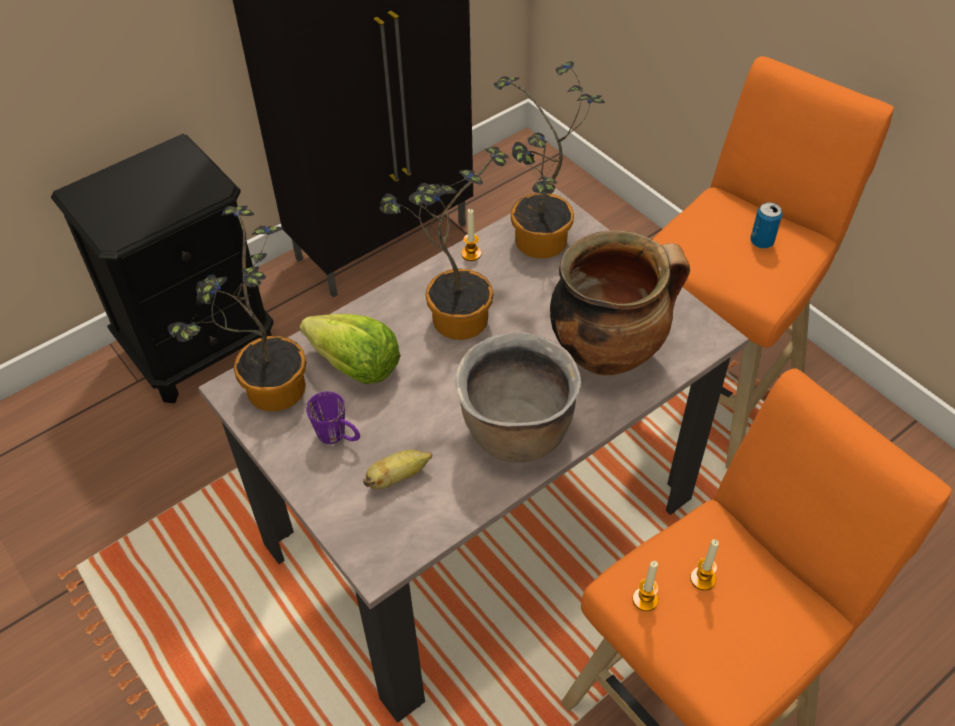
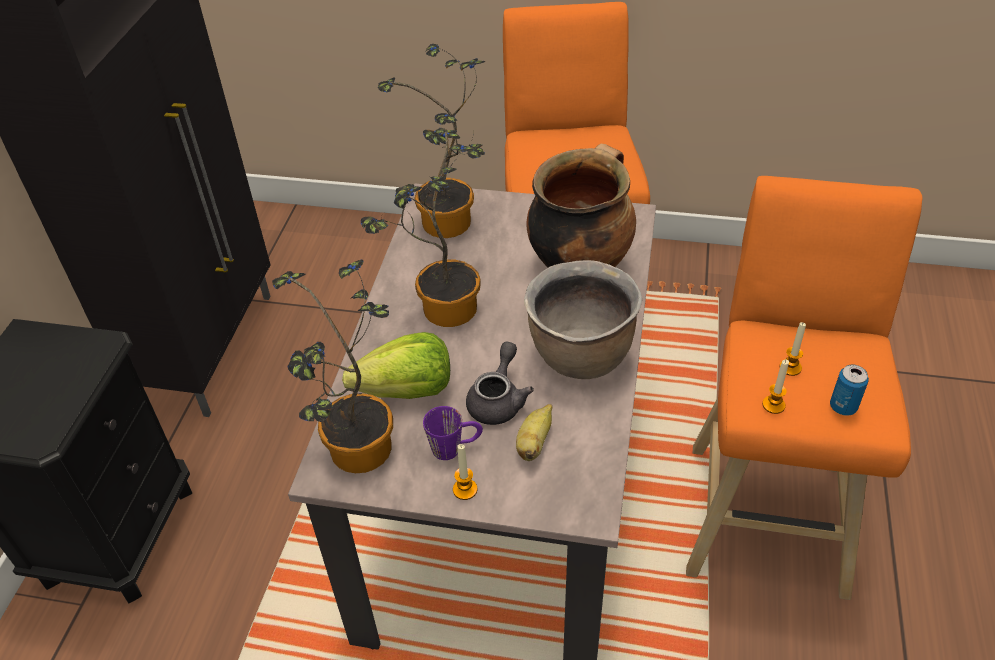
camera: 40 degrees left, 5 degrees down
(411, 422) = (498, 400): none -> grey teapot
(471, 254) = (404, 260): candle -> candle (465, 489)
(761, 242) = (586, 147): can -> can (843, 407)

